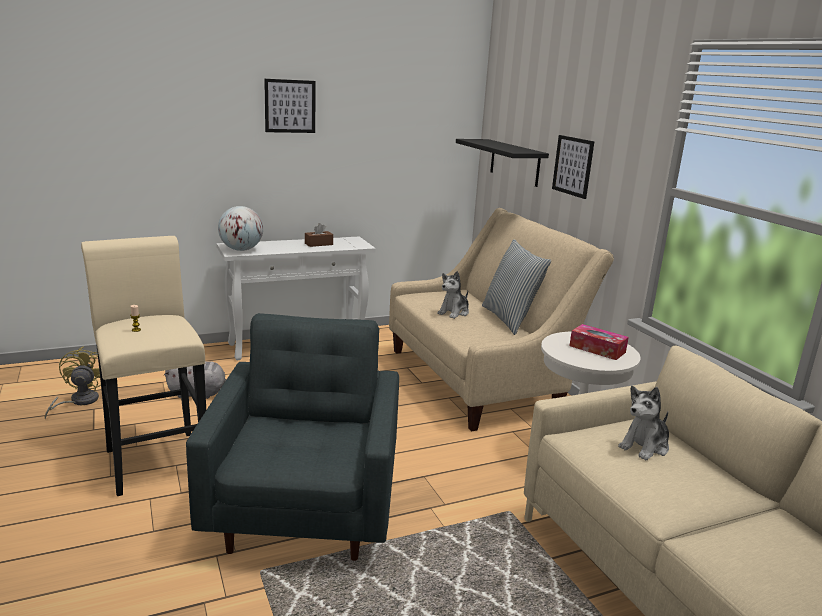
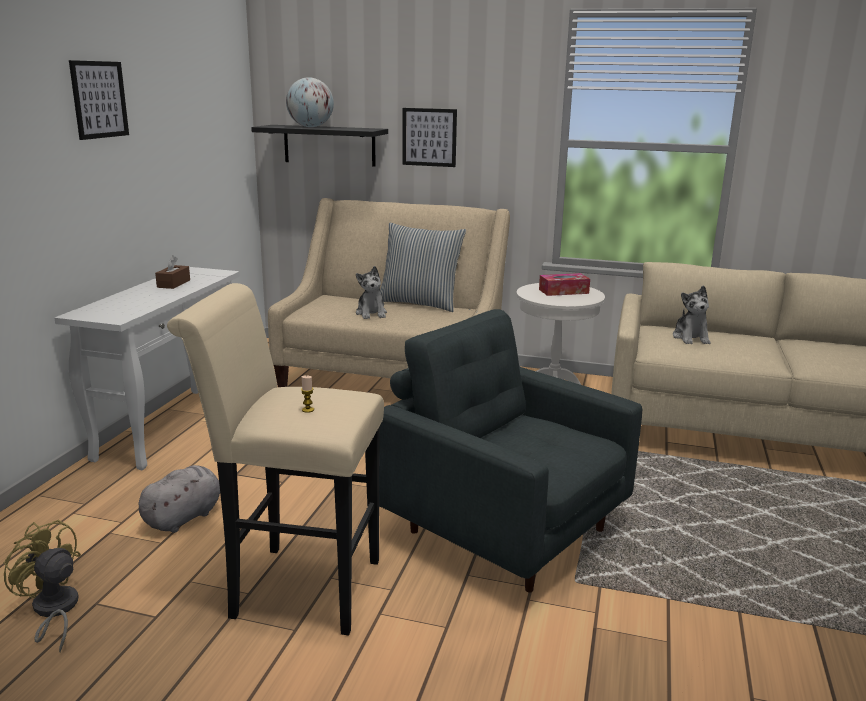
camera: 50 degrees left, 0 degrees up
(241, 250) = (113, 313): globe -> globe (310, 127)

